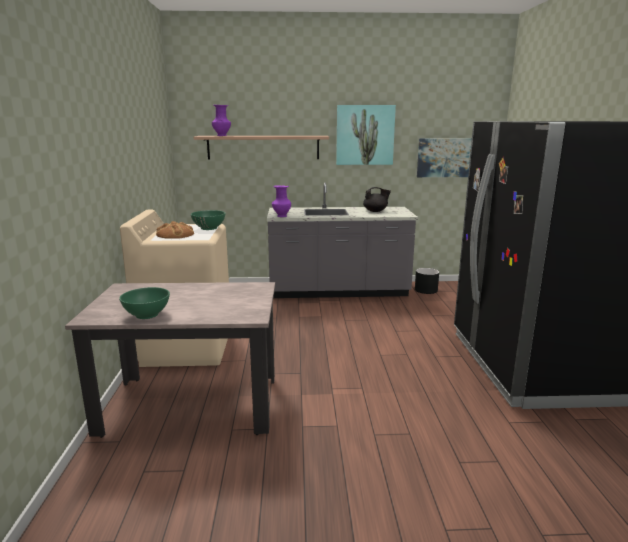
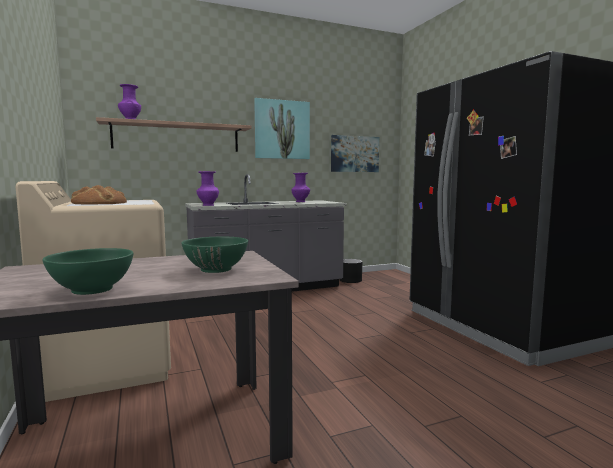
camera: 20 degrees left, 10 degrees down
(209, 228) = (141, 200): green bowl -> green bowl (216, 269)
(375, 211) = (301, 202): black teapot -> purple vase

